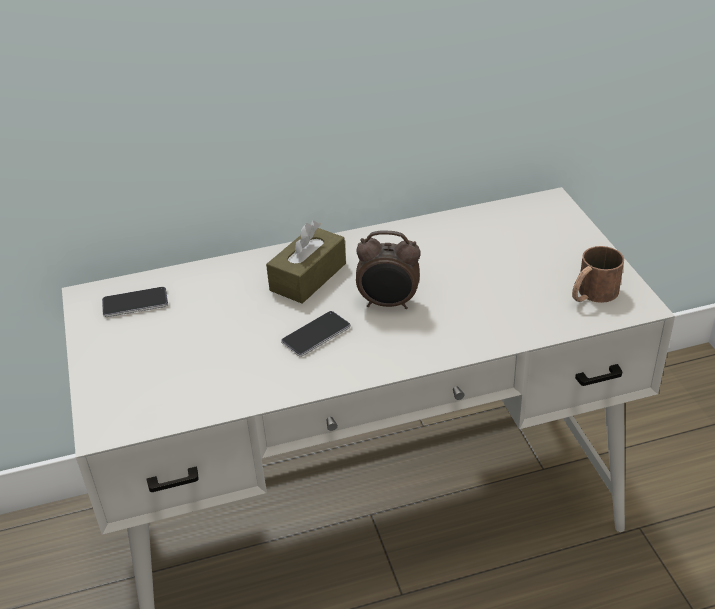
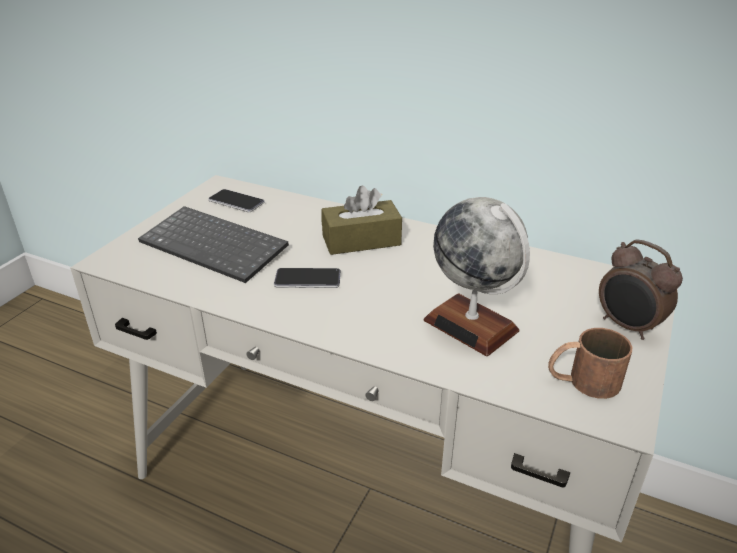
camera: 40 degrees right, 5 degrees down
(188, 353) = (216, 245): none -> keyboard
(388, 304) = (390, 288): alarm clock -> alarm clock (627, 326)
(482, 298) = (471, 325): none -> globe

